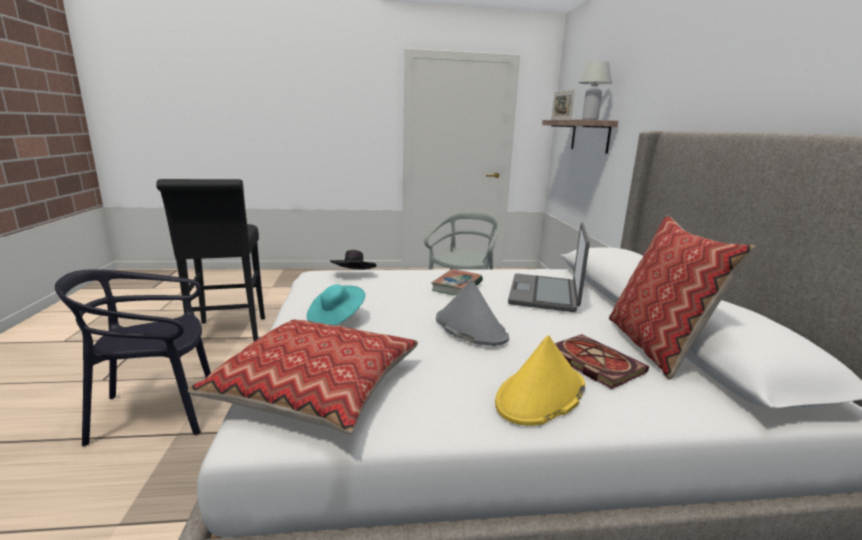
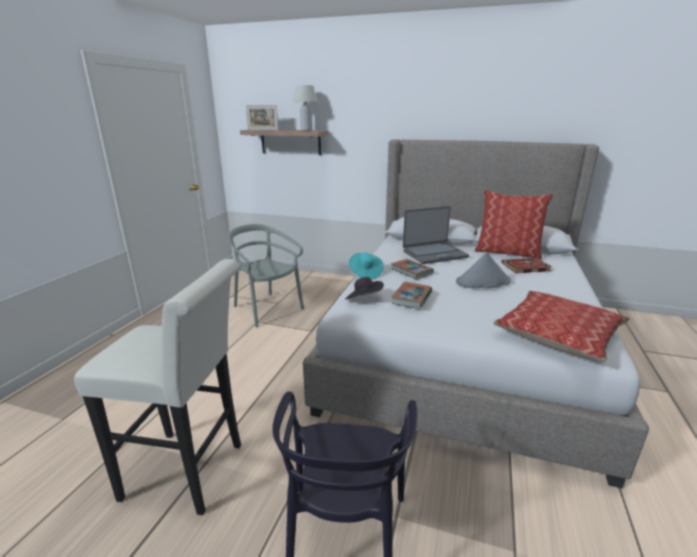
camera: 65 degrees left, 5 degrees up
(228, 336) = (192, 472): black stool -> white stool
(336, 319) = (458, 317): turquoise hat -> turquoise hat (365, 273)
(368, 291) = (412, 298): none -> book
(540, 395) = (559, 284): yellow hat -> none
(545, 294) = (434, 254): laptop -> laptop turned 60 degrees counterclockwise

